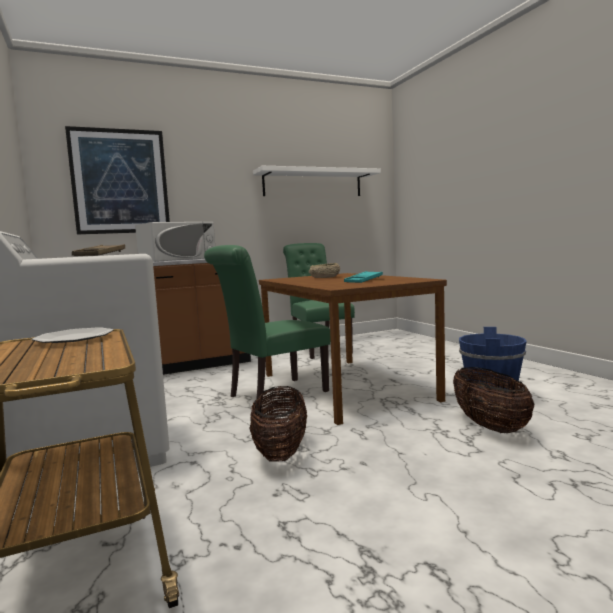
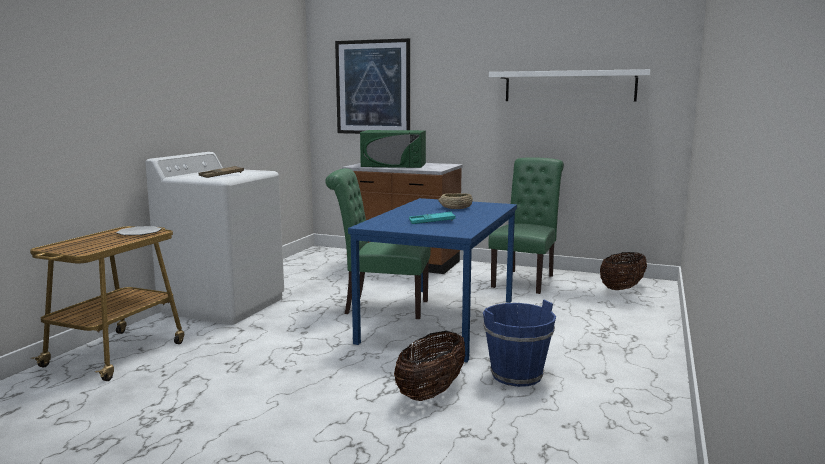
camera: 45 degrees right, 5 degrees up
(177, 259) = (394, 165): white microwave -> green microwave
(281, 452) = (284, 344): basket -> basket (622, 288)
(343, 386) = (439, 320): brown dining table -> blue dining table

